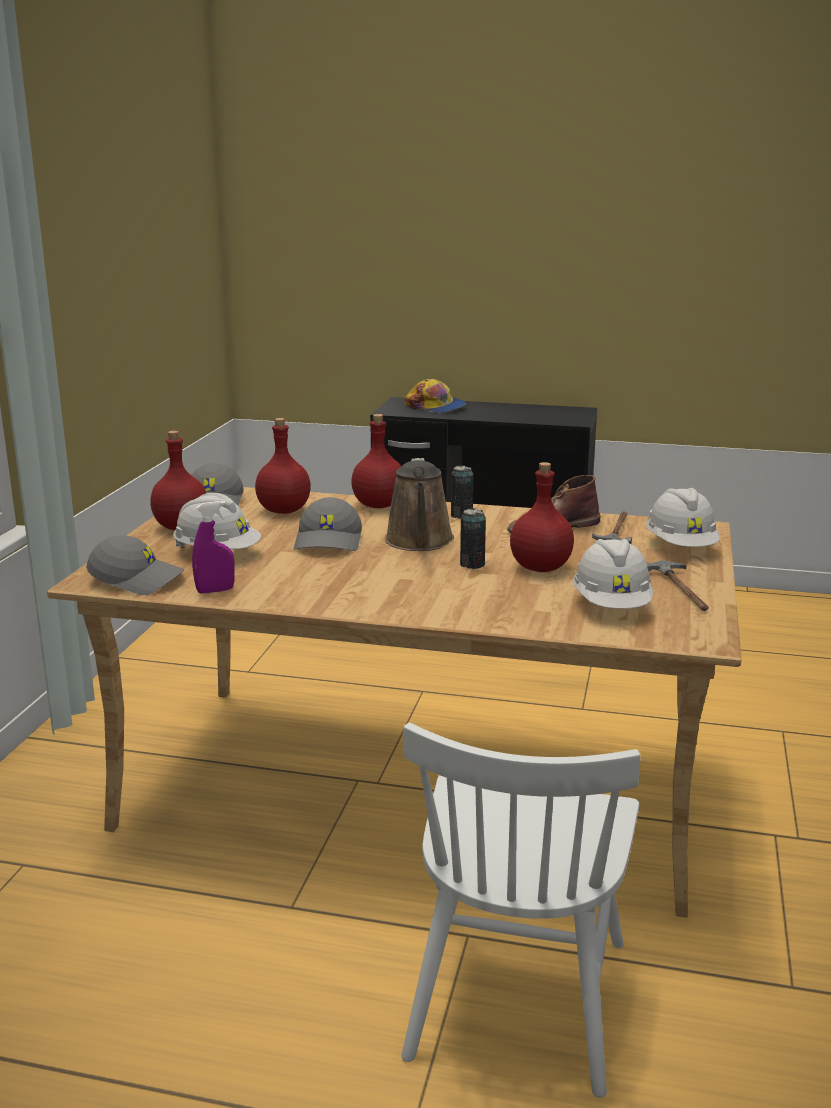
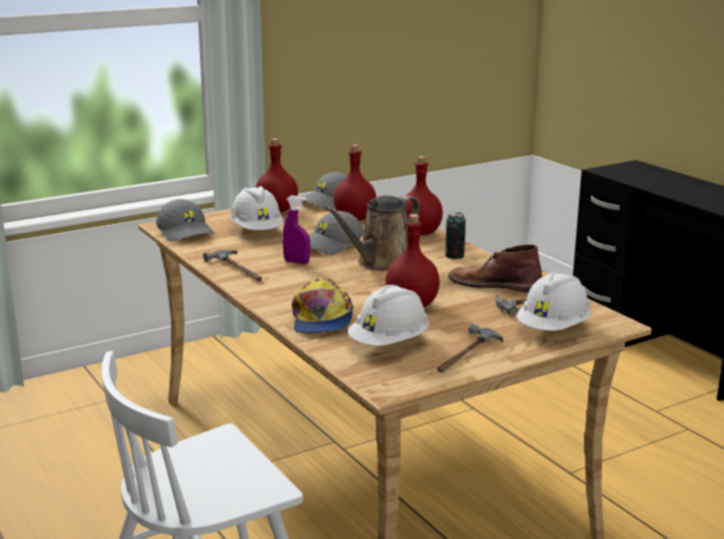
camera: 45 degrees right, 0 degrees up
(215, 591) = (204, 251): purple spray bottle -> purple spray bottle (296, 262)
(303, 595) = (238, 269): none -> hammer
(436, 407) = (649, 175): cap -> cap (321, 319)
(472, 565) = (374, 287): can -> none

